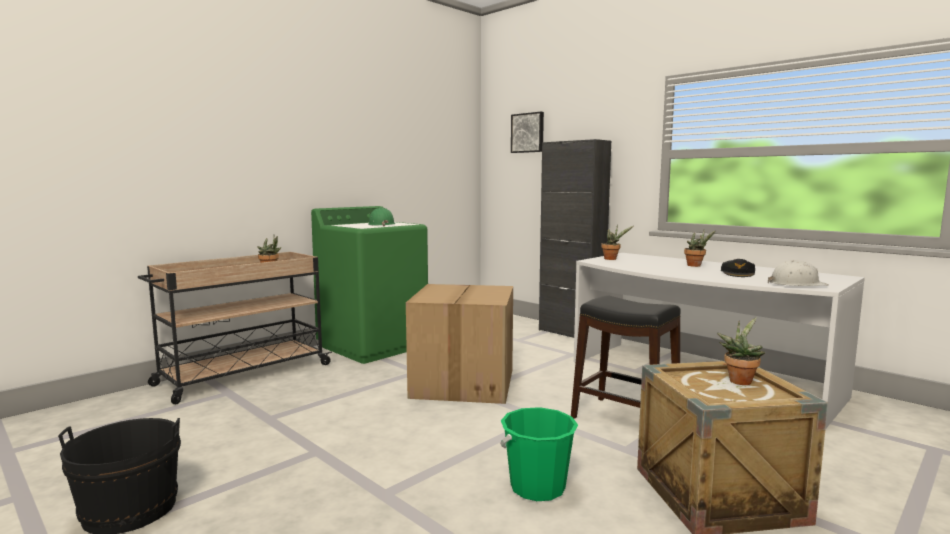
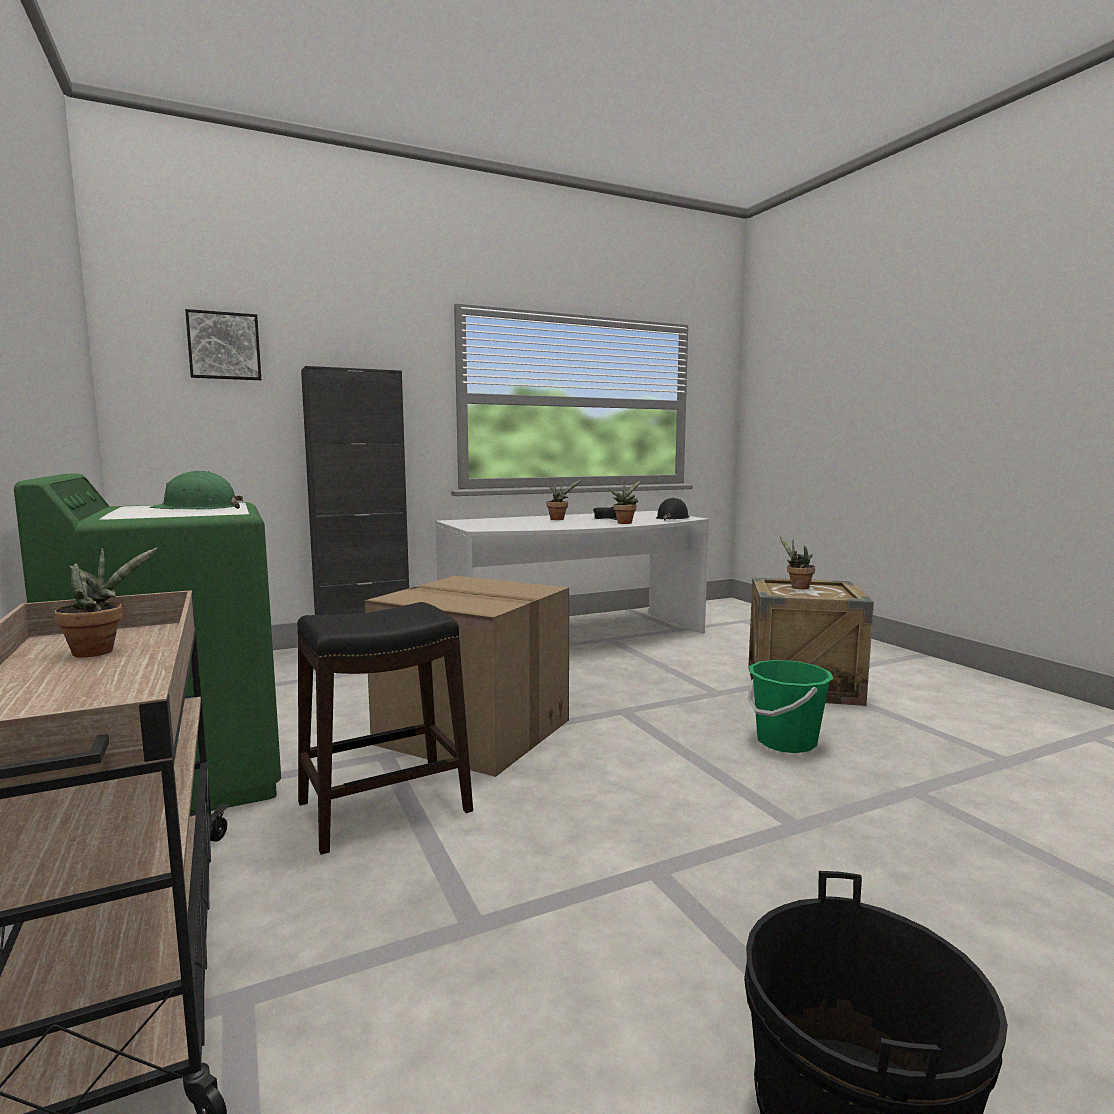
camera: 70 degrees left, 0 degrees up
(612, 259) = (478, 525): potted plant -> potted plant (625, 523)
(625, 419) = (649, 679): black stool -> black stool (385, 807)
(796, 284) = (673, 518): white hard hat -> black hard hat

